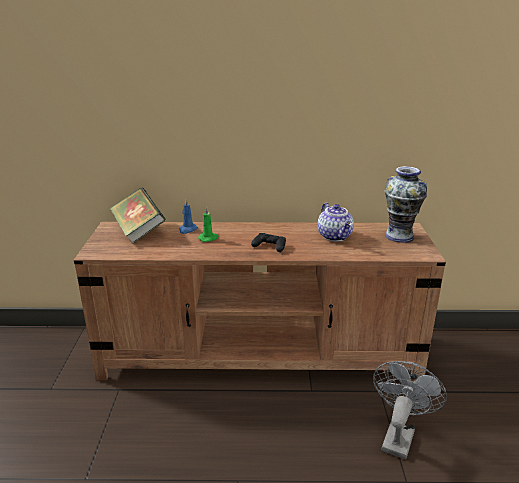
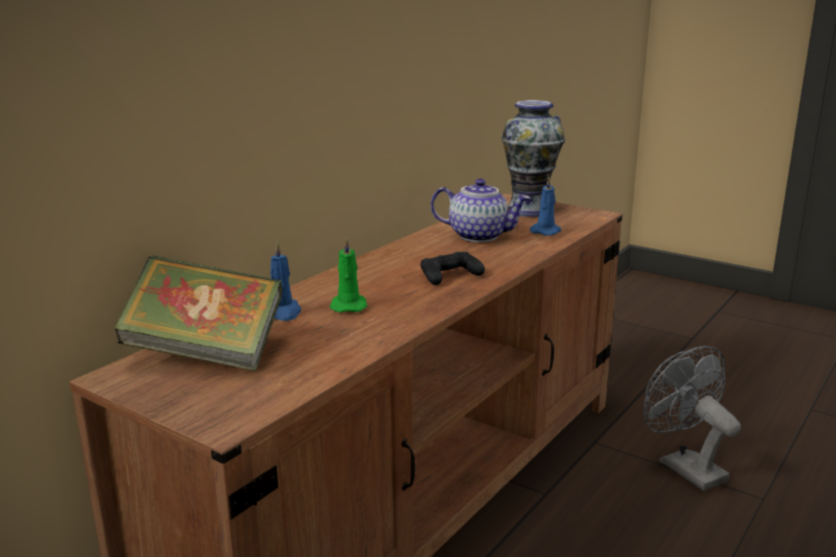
camera: 55 degrees left, 5 degrees down
(370, 249) = (546, 231): none -> blue candle

